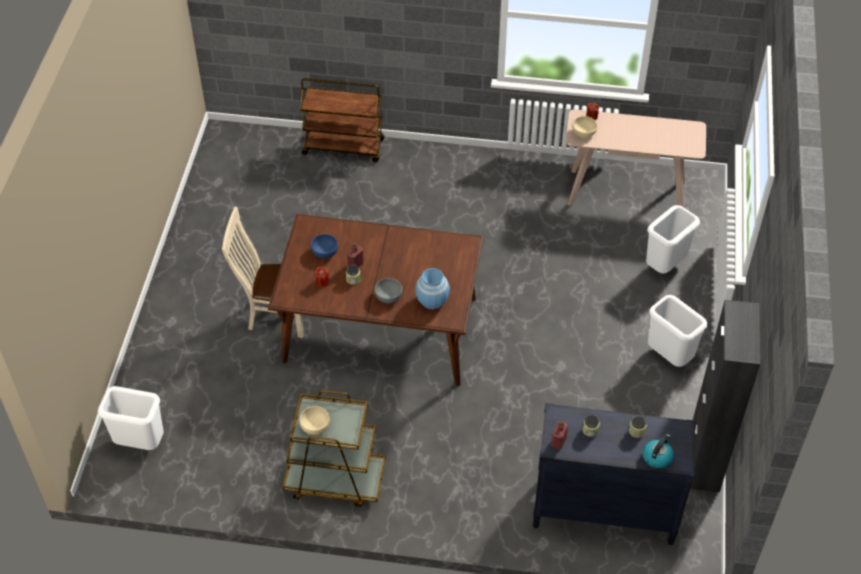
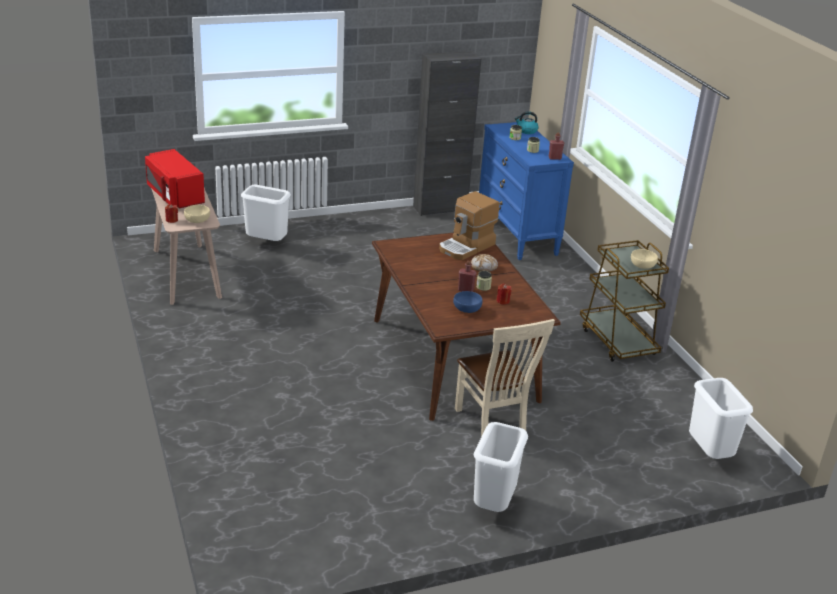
camera: 120 degrees left, 20 degrees down
(344, 147) = (217, 455): brown cart -> none
(388, 296) = (484, 266): grey bowl -> bread
(432, 300) = (467, 247): blue vase -> coffee machine
(603, 512) = (517, 234): black dresser -> blue dresser
(646, 129) = (174, 195): none -> red microwave
(668, 357) = (361, 231): white trash can -> white trash can (494, 506)

